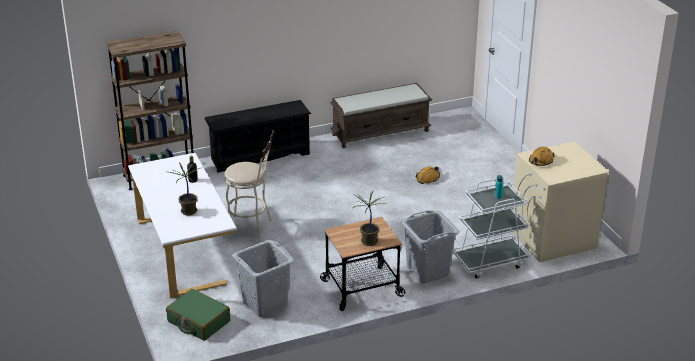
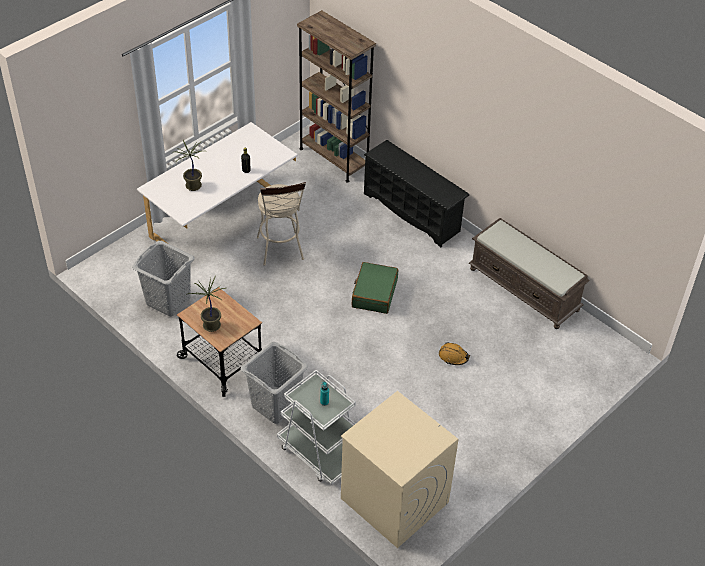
camera: 65 degrees right, 15 degrees up
(198, 321) = (123, 266): green suitcase -> green suitcase (374, 293)
(541, 161) = (391, 416): orange hard hat -> none

